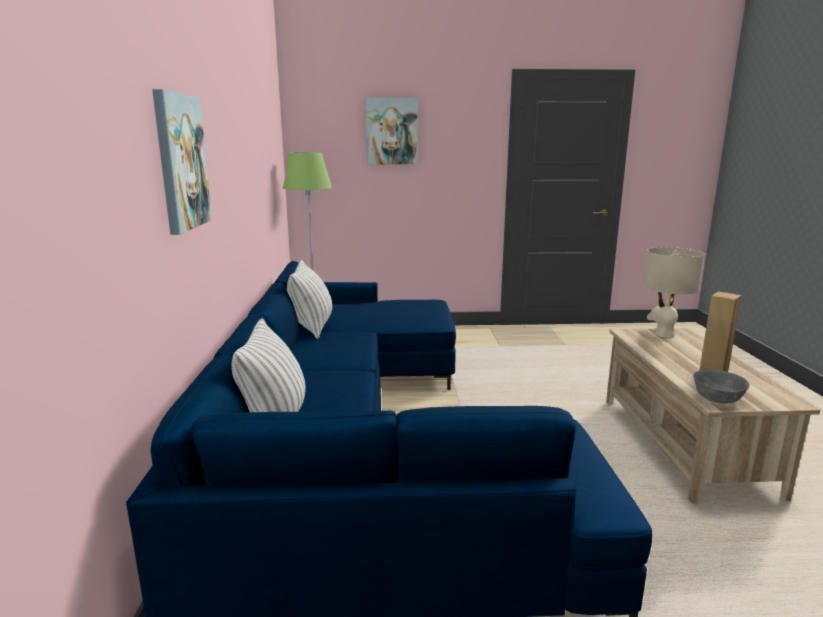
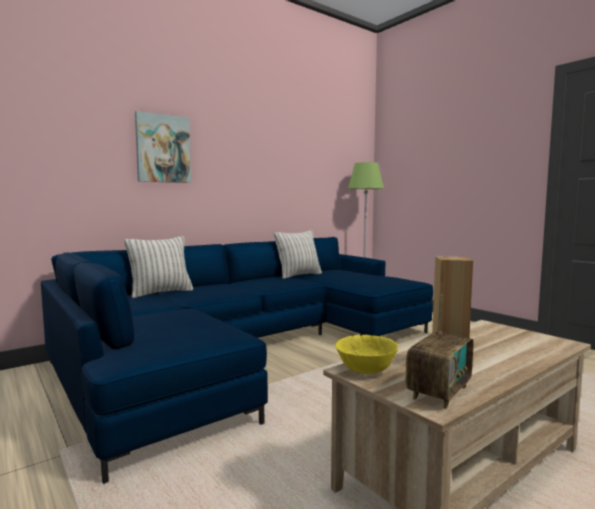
camera: 55 degrees right, 10 degrees down
(392, 131) = (442, 143): picture -> none
(664, 333) = (529, 336): beige table lamp -> none
(717, 399) = (365, 370): grey bowl -> yellow bowl
(767, 393) = (439, 392): none -> radio

